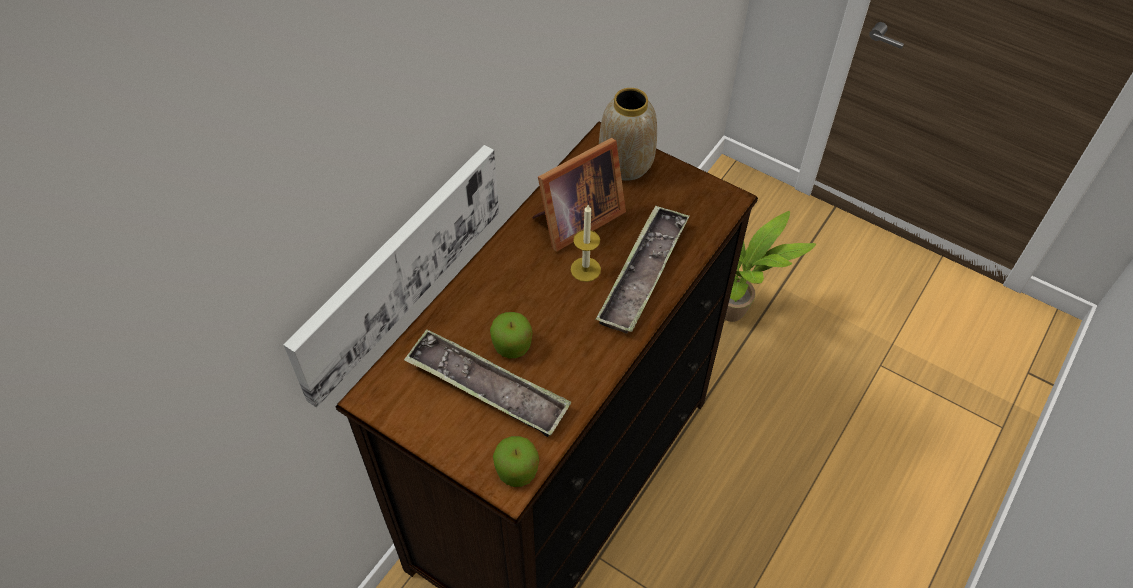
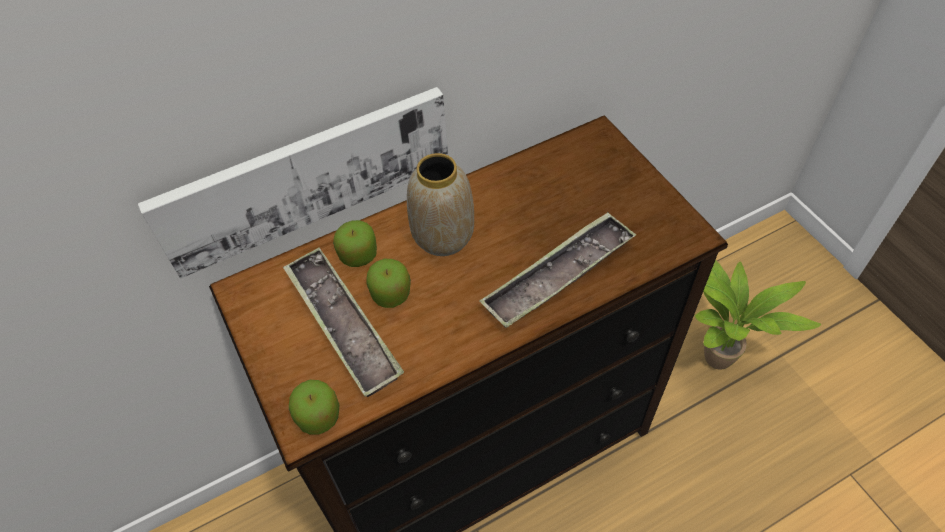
camera: 30 degrees right, 0 degrees up
(460, 323) = (358, 255): none -> apple
(575, 221) = (523, 200): picture frame -> none
(585, 269) = (504, 249): candle -> none
(625, 165) = (605, 164): vase -> vase (442, 237)

